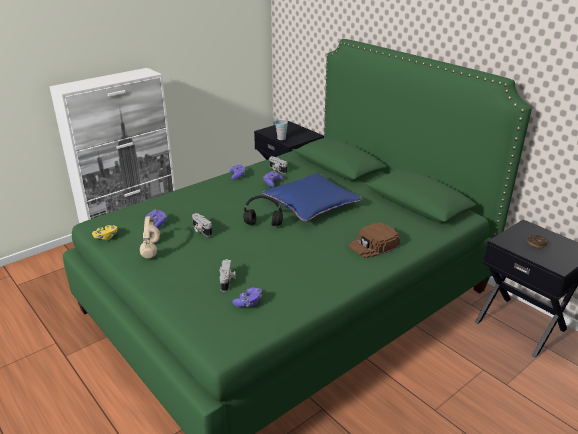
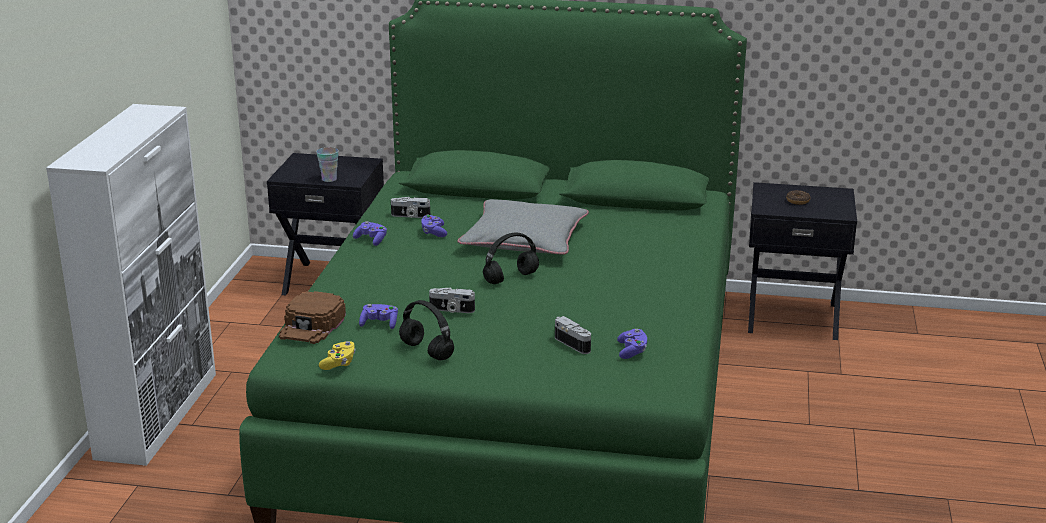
camera: 40 degrees left, 5 degrees down
(150, 248) = (425, 351): beige headphones -> black headphones
(311, 203) = (524, 239): blue pillow -> grey pillow
(373, 245) = (662, 254): brown cap -> brown cap (312, 325)

